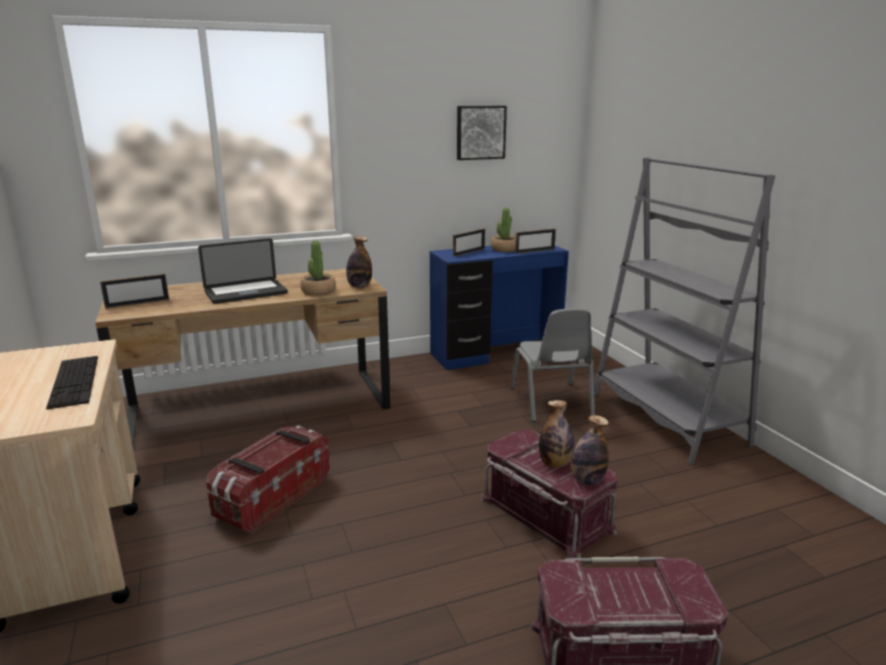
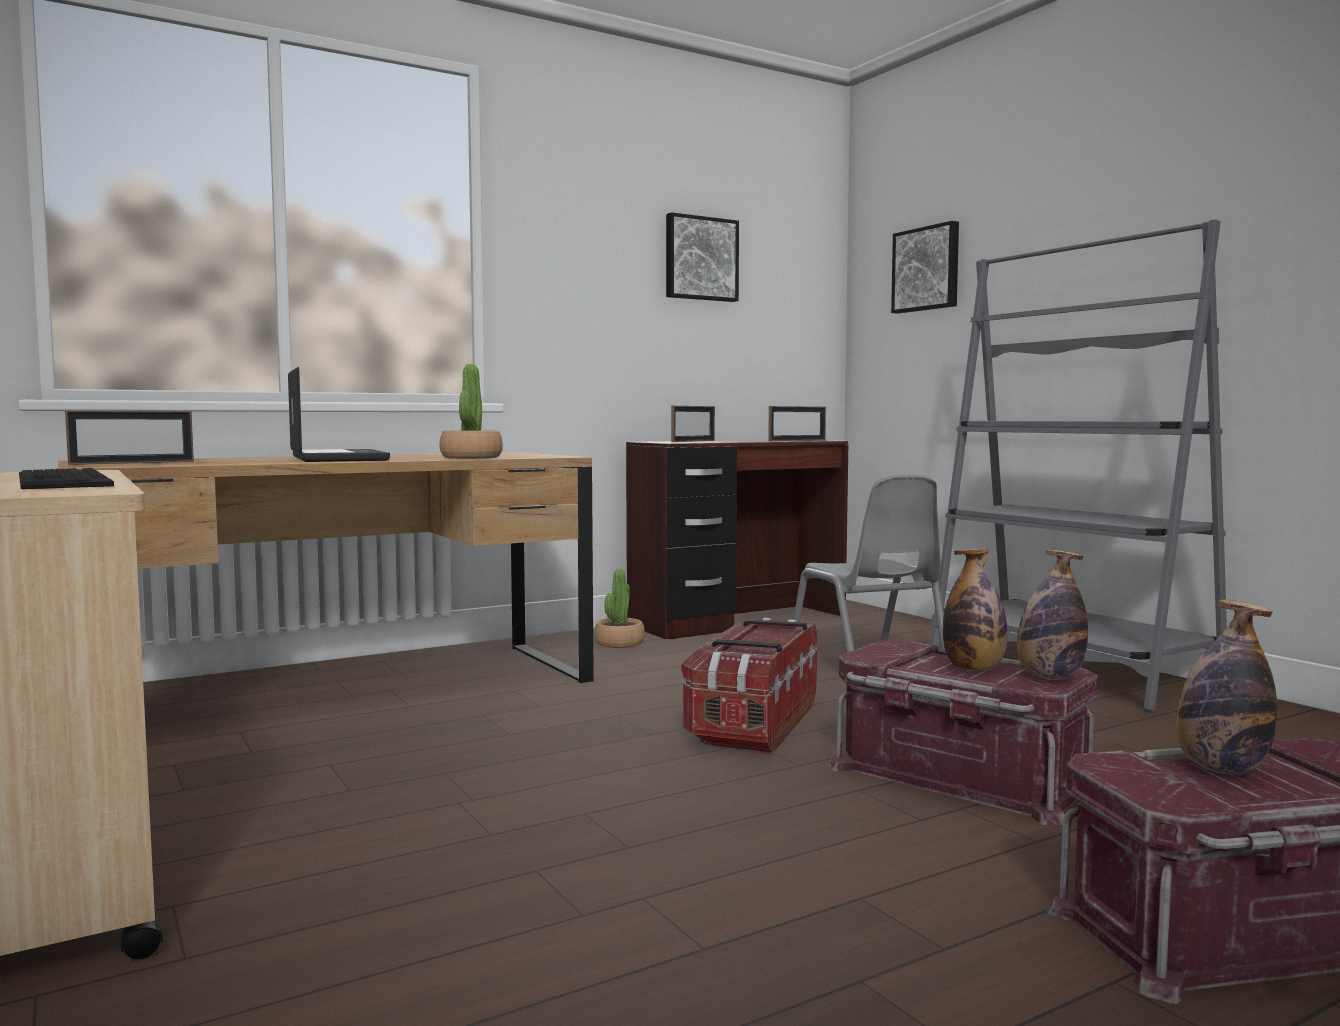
camera: 10 degrees left, 15 degrees down
(246, 293) = (338, 459): laptop -> laptop turned 75 degrees counterclockwise
(272, 497) = (423, 792): storage box -> storage box (753, 724)
(359, 286) = (539, 456): bottle -> bottle (1221, 769)
(496, 354) = (740, 621): blue desk -> brown desk
(504, 249) = (746, 440): potted plant -> potted plant (619, 643)
(627, 141) = (927, 269): none -> picture

